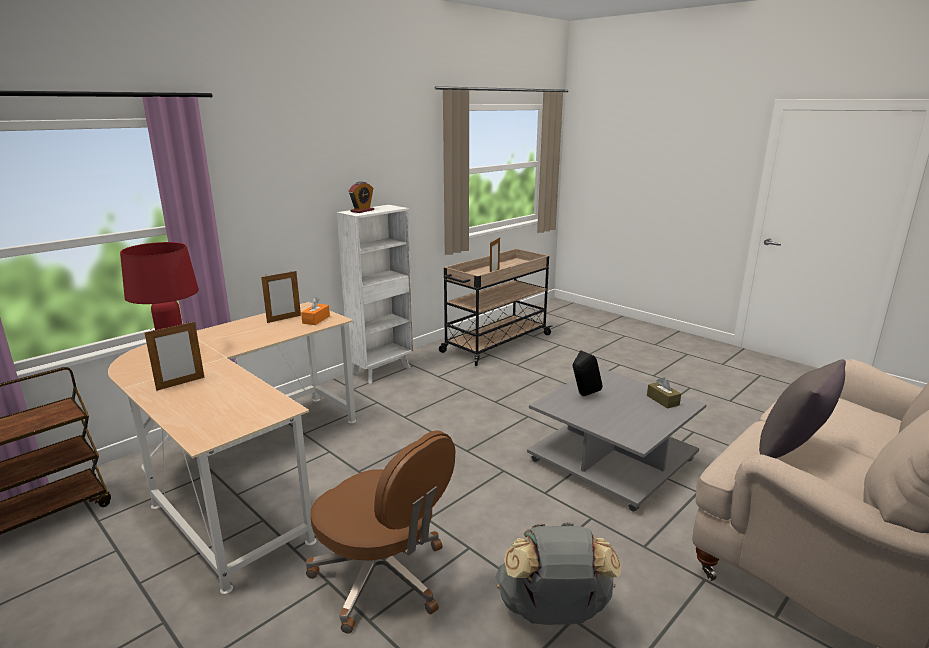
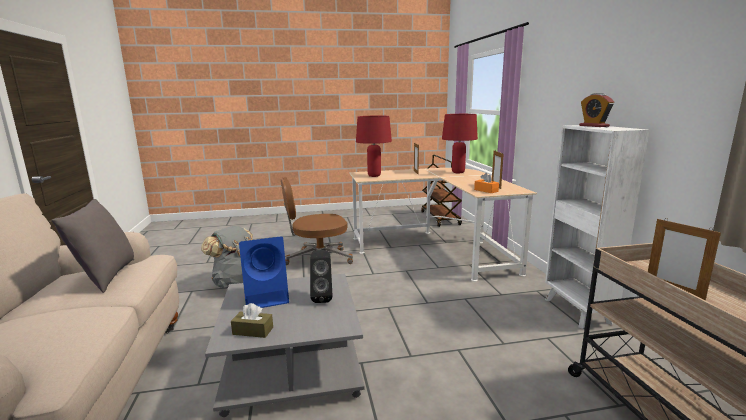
camera: 125 degrees right, 5 degrees down
(238, 410) = (374, 176): none -> red table lamp
(624, 419) = (267, 297): none -> blue speaker

